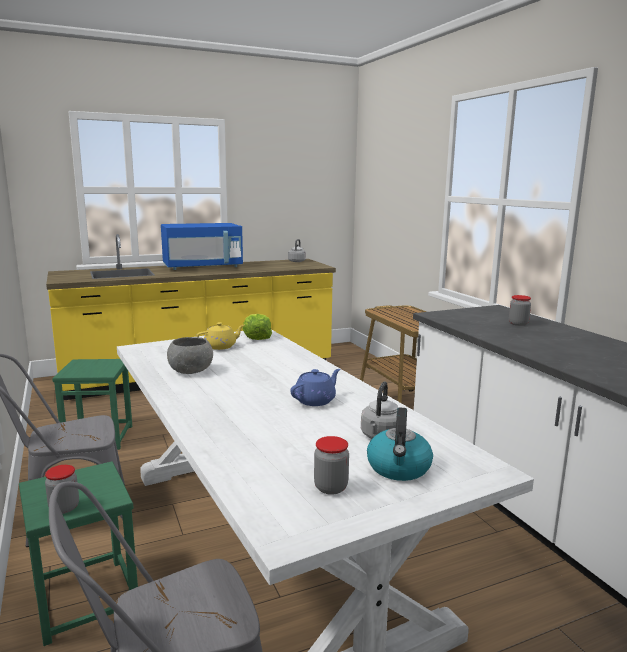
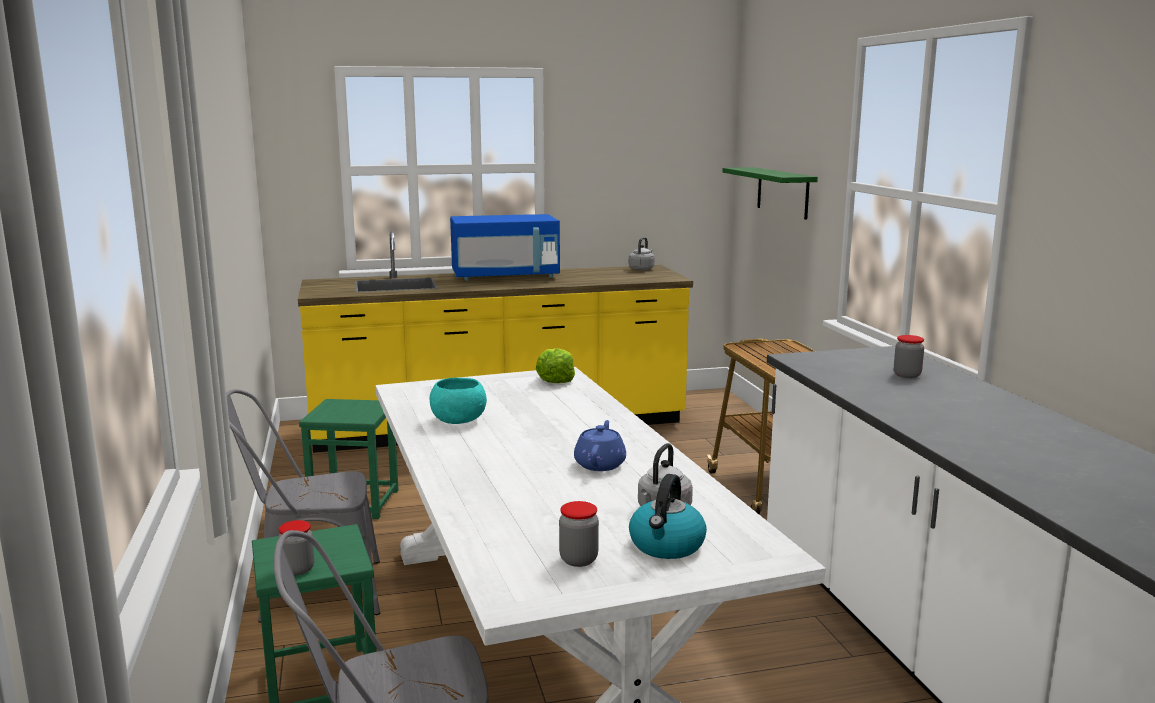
camera: 10 degrees right, 0 degrees up
(191, 371) = (458, 421): grey bowl -> turquoise bowl
(221, 346) = (505, 390): yellow teapot -> none
(315, 400) = (600, 464): blue teapot -> blue teapot turned 45 degrees counterclockwise
(392, 207) = (782, 192): none -> green shelf

